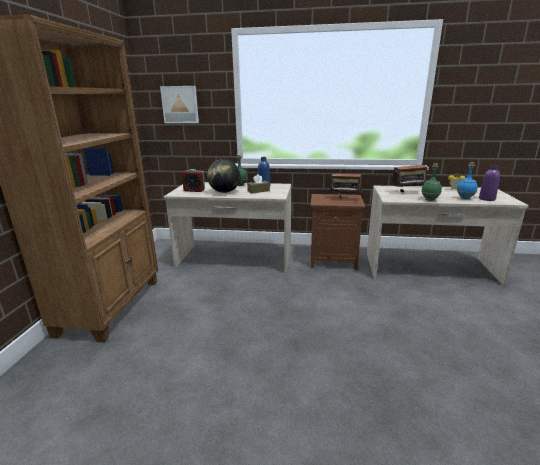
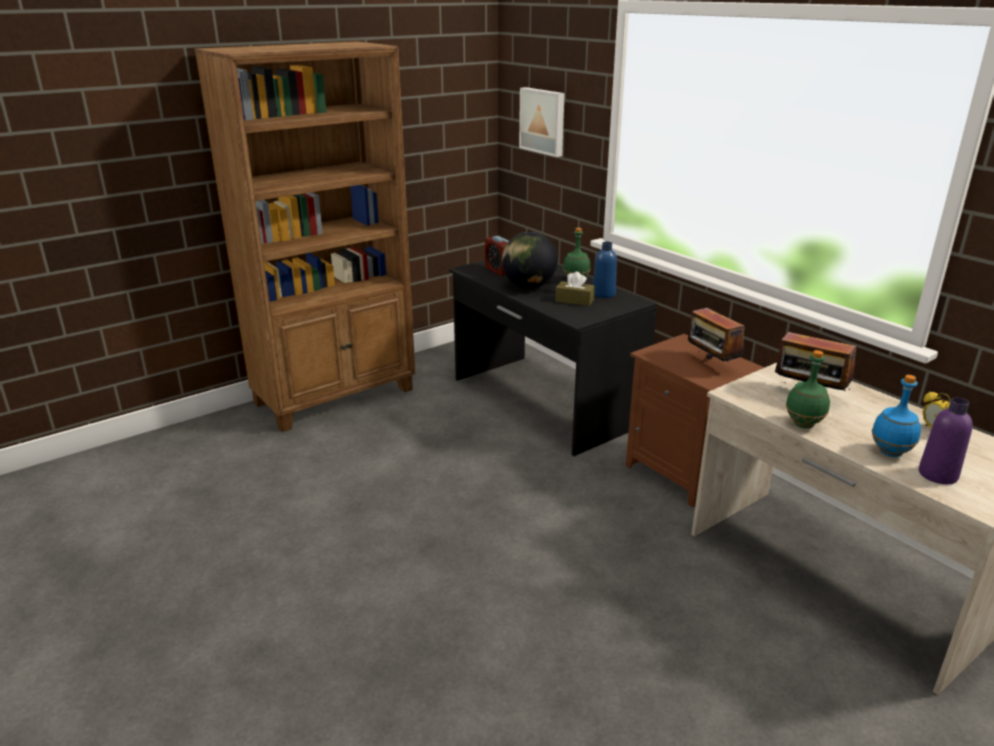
camera: 45 degrees right, 5 degrees up
(235, 259) = (543, 401): beige desk -> black desk

